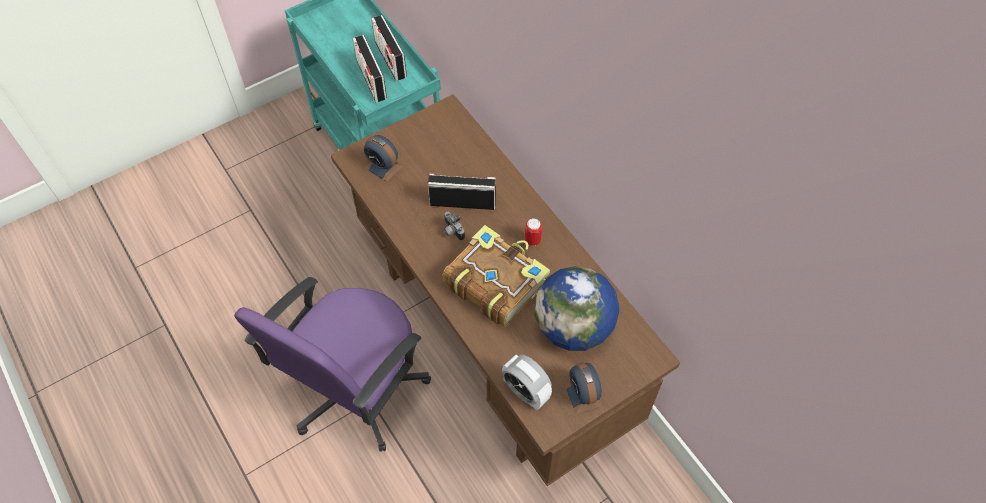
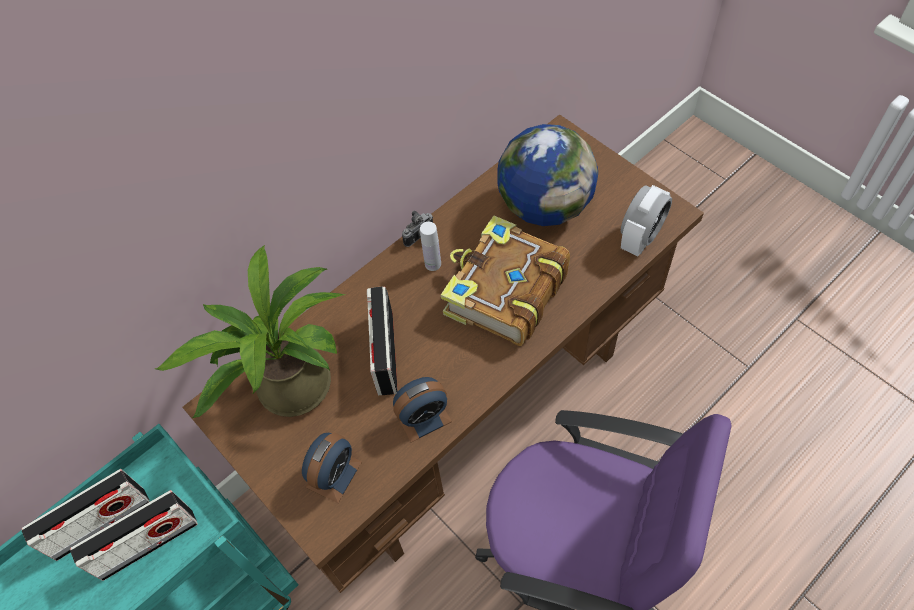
camera: 95 degrees left, 0 degrees up
(452, 145) = (285, 386): none -> potted plant
(452, 231) = (435, 357): camera -> camera (421, 237)
(532, 240) = (433, 264): can -> white bottle
(583, 394) = (625, 187): alarm clock -> alarm clock (423, 417)

